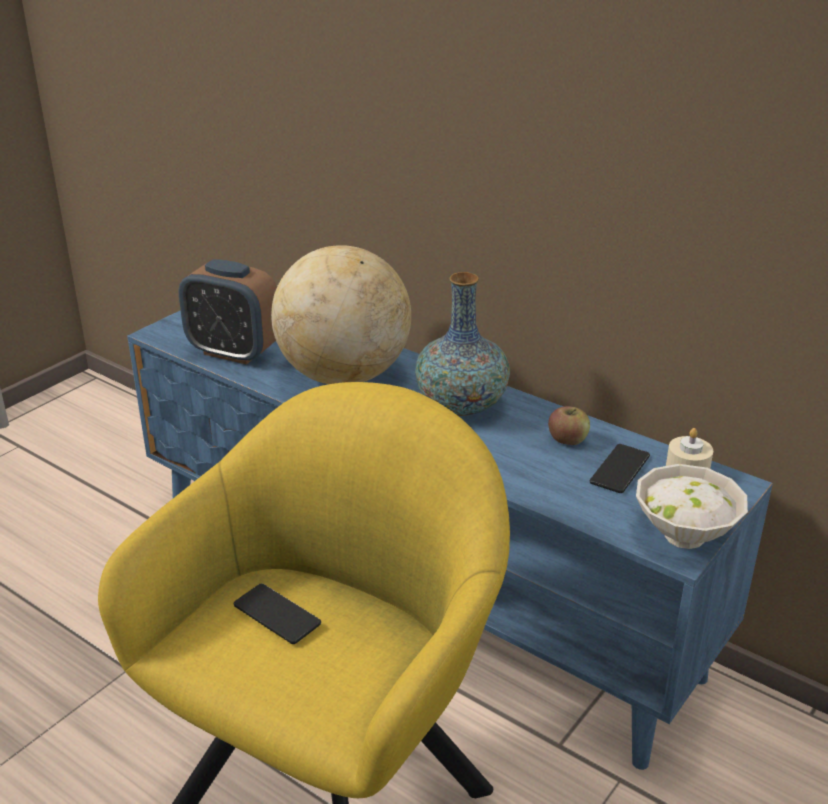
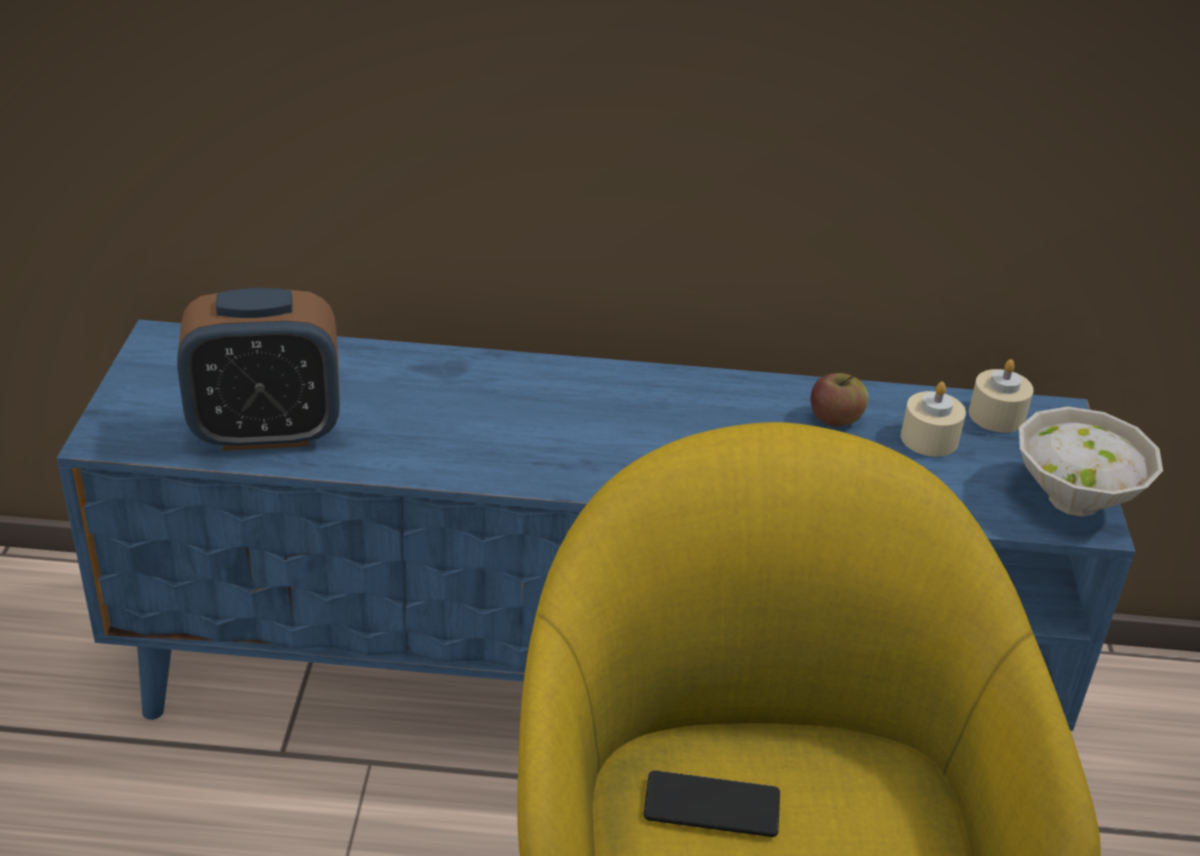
camera: 35 degrees left, 5 degrees up
(344, 376) = (469, 419): globe -> none
(461, 405) = (666, 413): vase -> none
(620, 469) = (929, 439): phone -> beige candle

